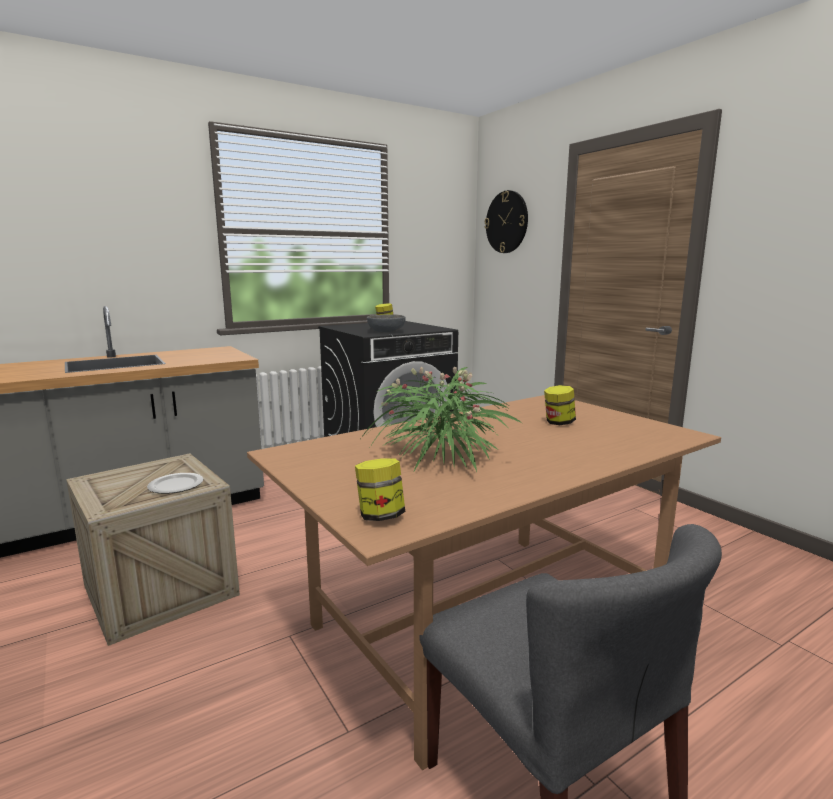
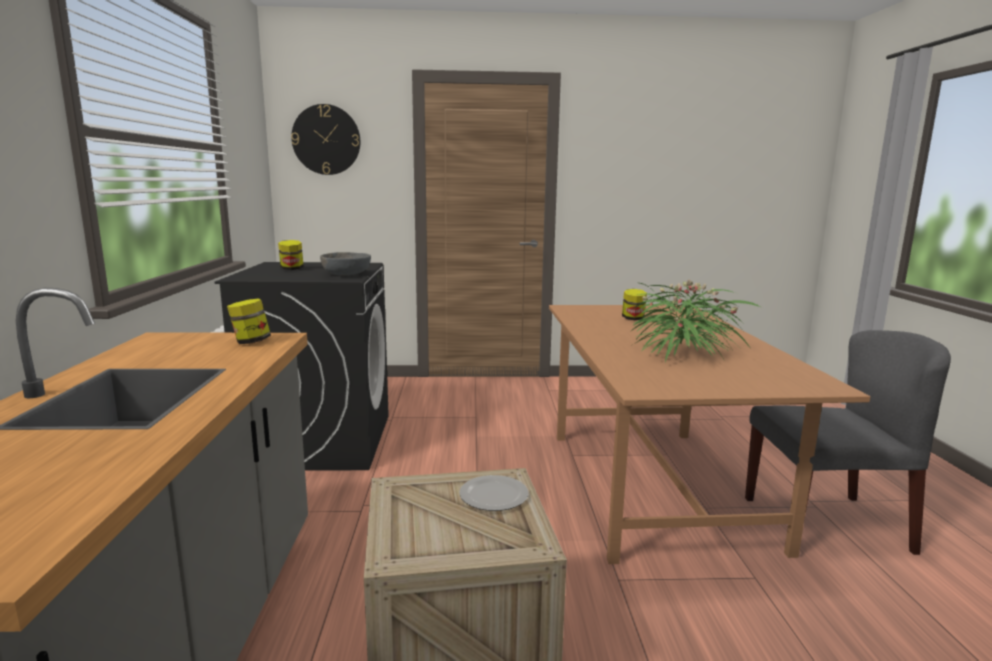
camera: 60 degrees left, 0 degrees up
(380, 516) = (805, 383): jar -> jar (251, 342)

